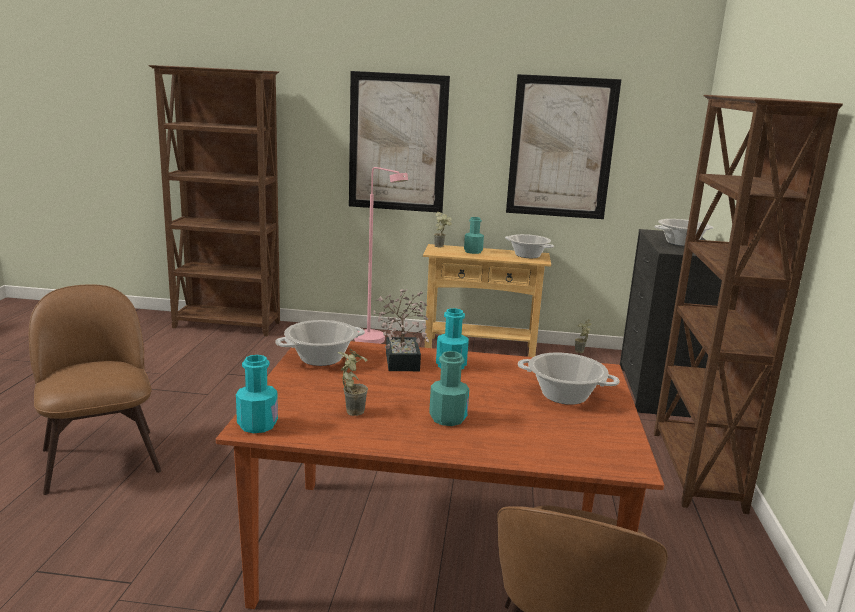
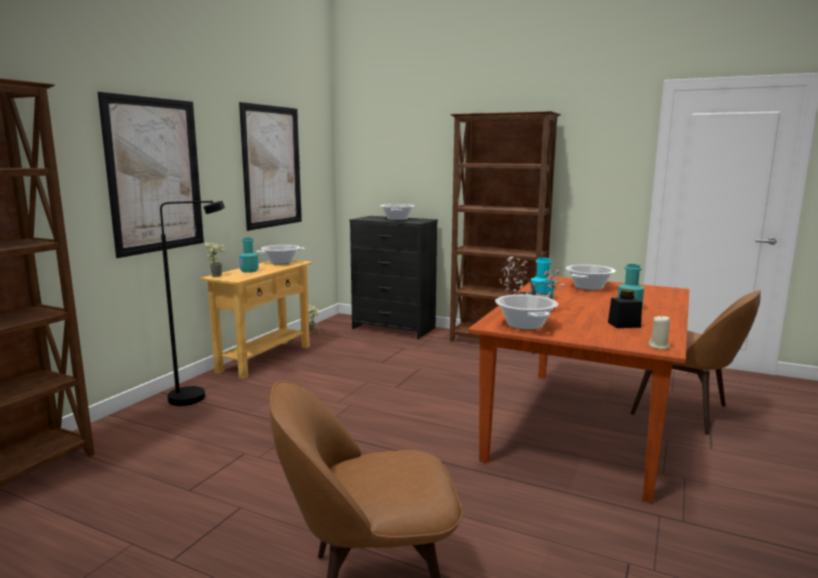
camera: 70 degrees left, 5 degrees down
(257, 425) = (659, 346): turquoise bottle -> beige candle
(351, 410) = (624, 325): potted plant -> black jar
(375, 342) = (197, 396): pink floor lamp -> black floor lamp

